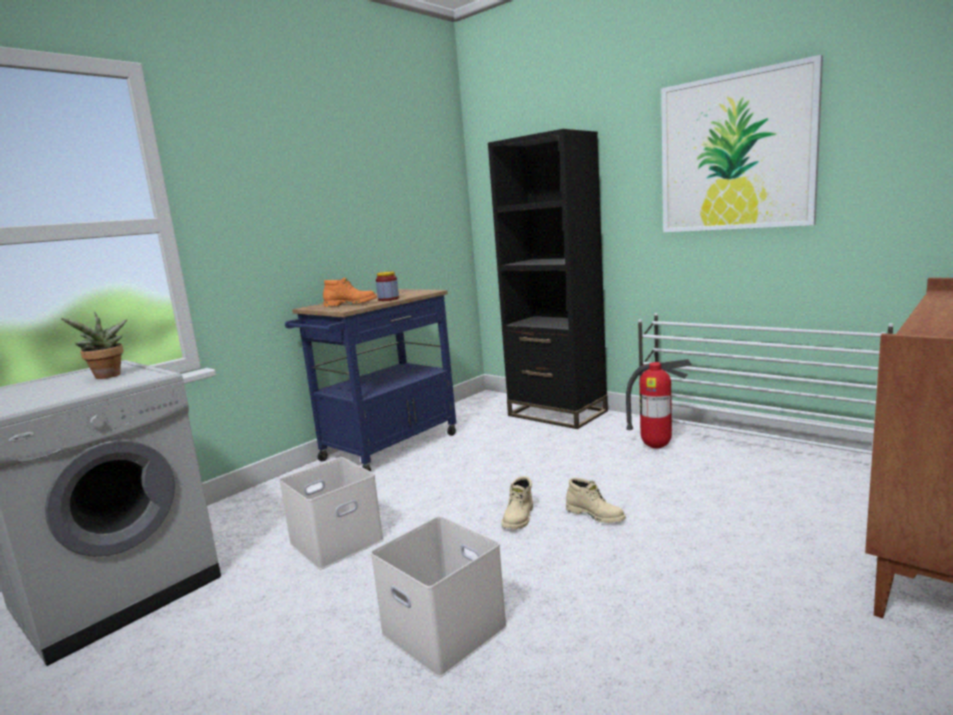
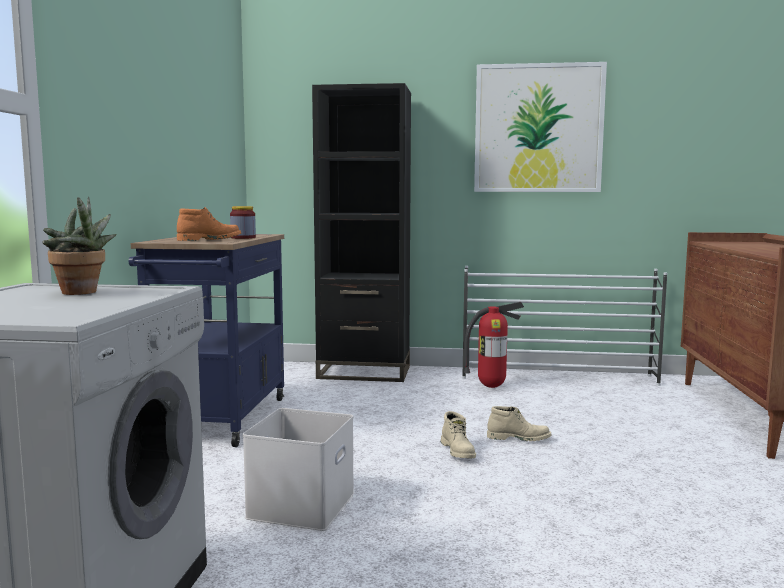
camera: 35 degrees left, 5 degrees down
(447, 630) = (529, 539): white storage box -> none

